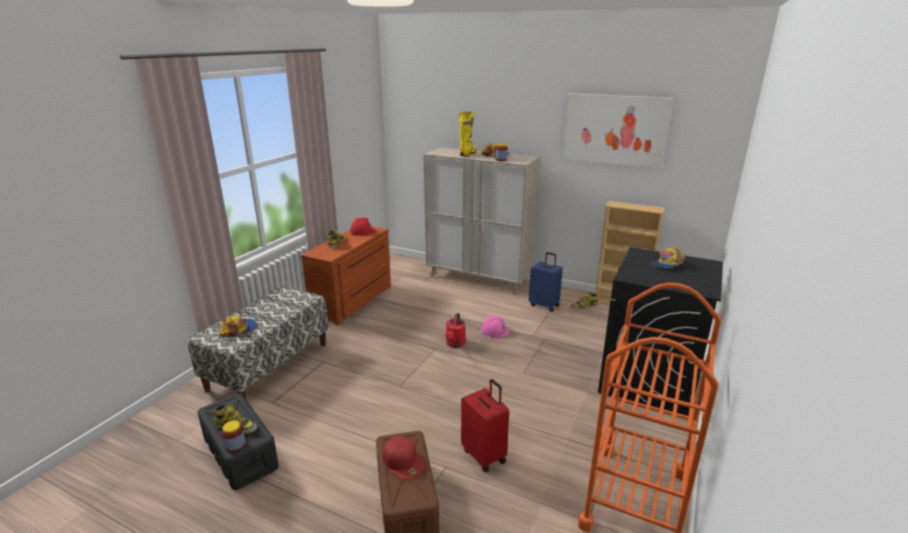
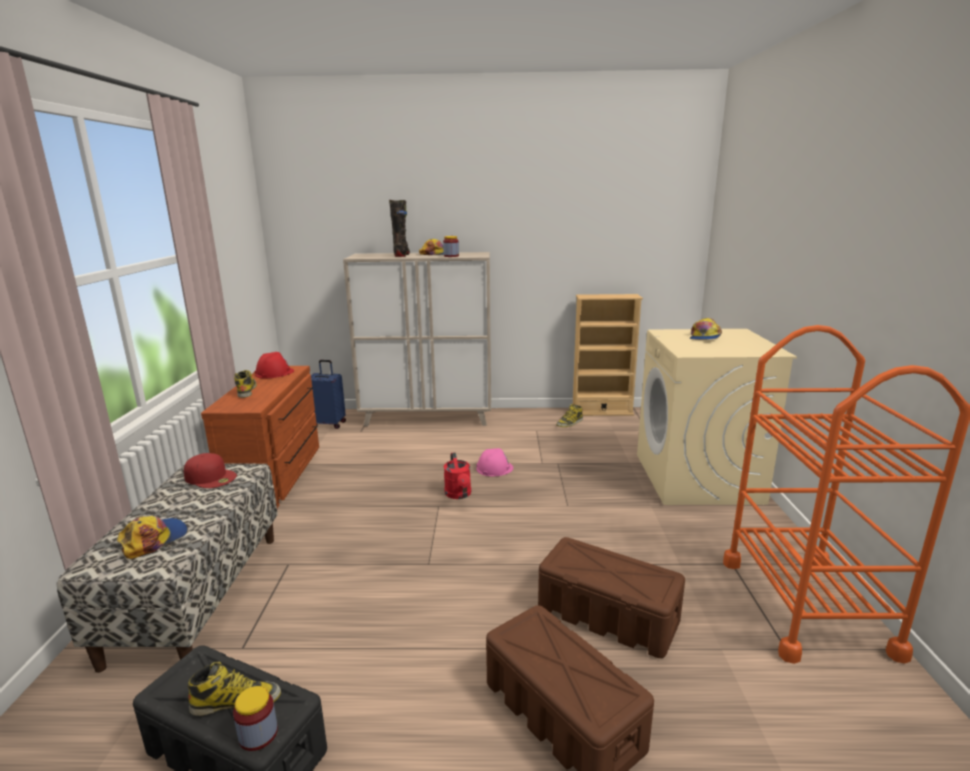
camera: 25 degrees left, 5 degrees down
(403, 461) = (555, 654): red cap -> red cap (211, 477)
(468, 154) = (402, 255): yellow boot -> black boot
(484, 455) = (608, 615): red suitcase -> brown storage box
(544, 305) = (526, 429): blue suitcase -> blue suitcase (328, 424)
(614, 129) = (574, 211): picture -> none
(648, 380) = (698, 478): black washing machine -> beige washing machine

